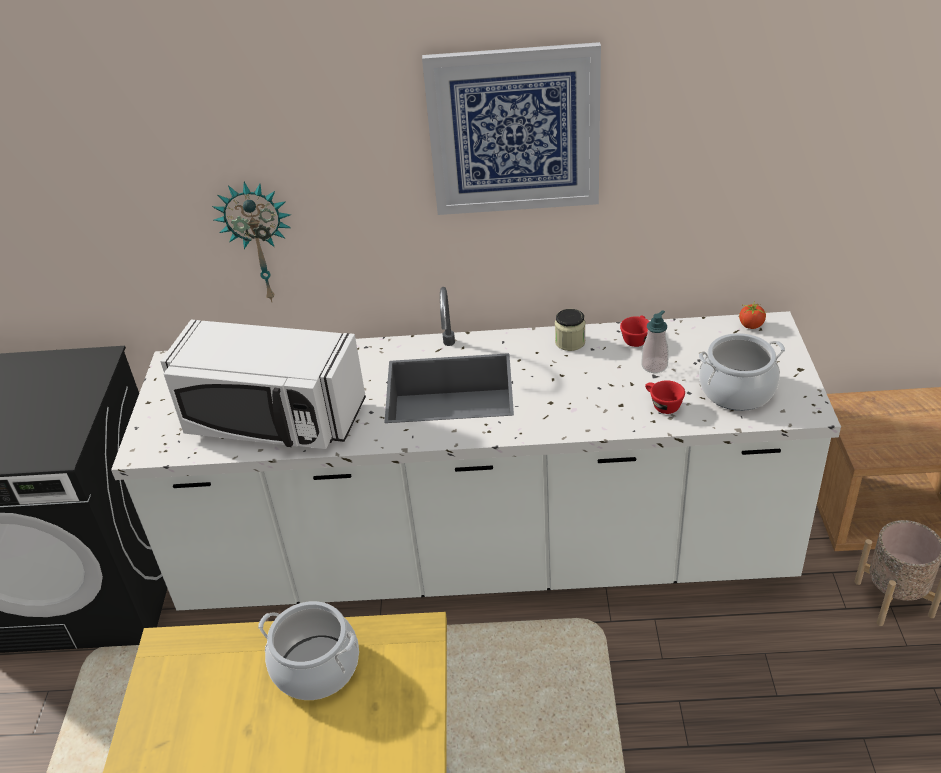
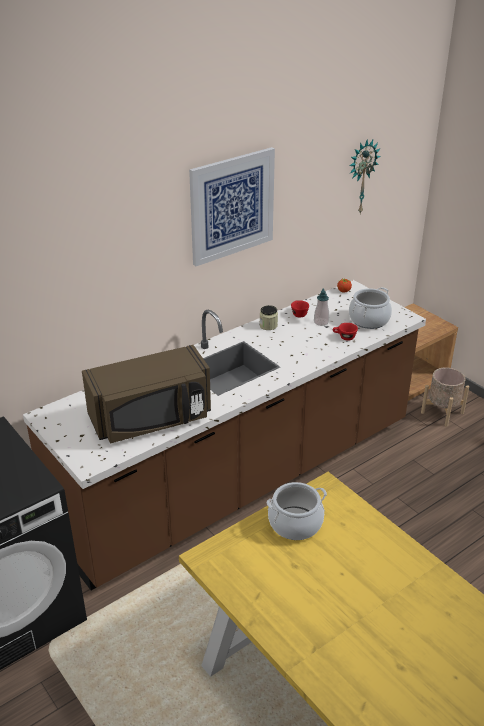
camera: 40 degrees left, 5 degrees down
(259, 241) = (93, 312): wall clock -> wall clock (361, 176)
(272, 420) = (151, 418): white microwave -> brown microwave
(485, 556) = (242, 479): white counter -> brown counter

